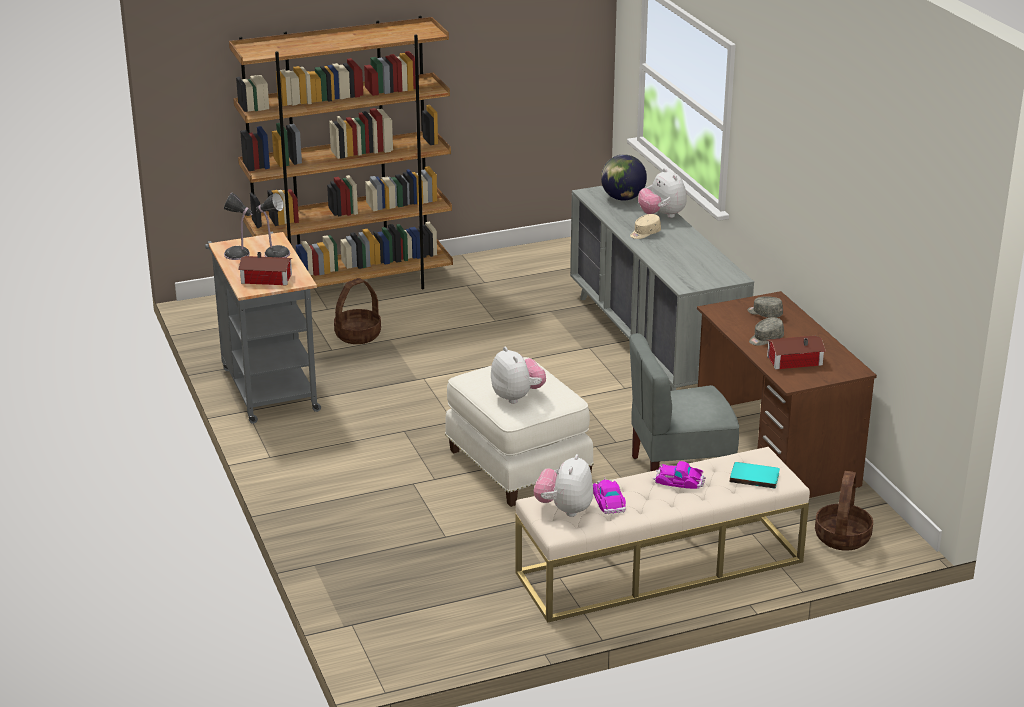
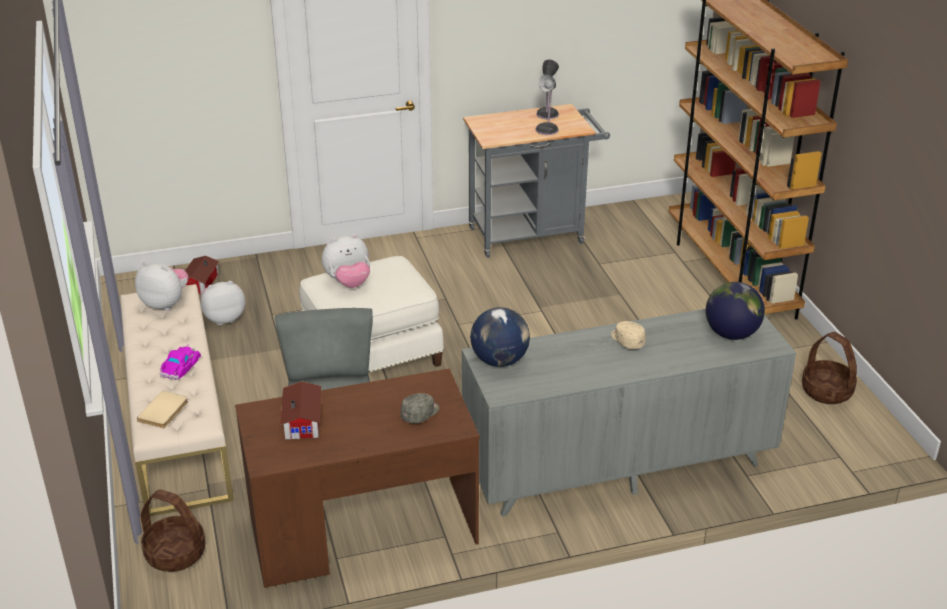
camera: 95 degrees right, 5 degrees up
(267, 279) = (496, 127): toy house -> toy house (199, 283)
(358, 335) = (628, 277): basket -> basket (827, 391)
(609, 500) = (166, 325): toy car -> none
(662, 215) = (681, 358): plush toy -> plush toy (224, 318)
(690, 278) = (500, 361): none -> globe
(754, 476) = (165, 412): turquoise book -> beige book
(765, 339) = (358, 406): grey cap -> none

